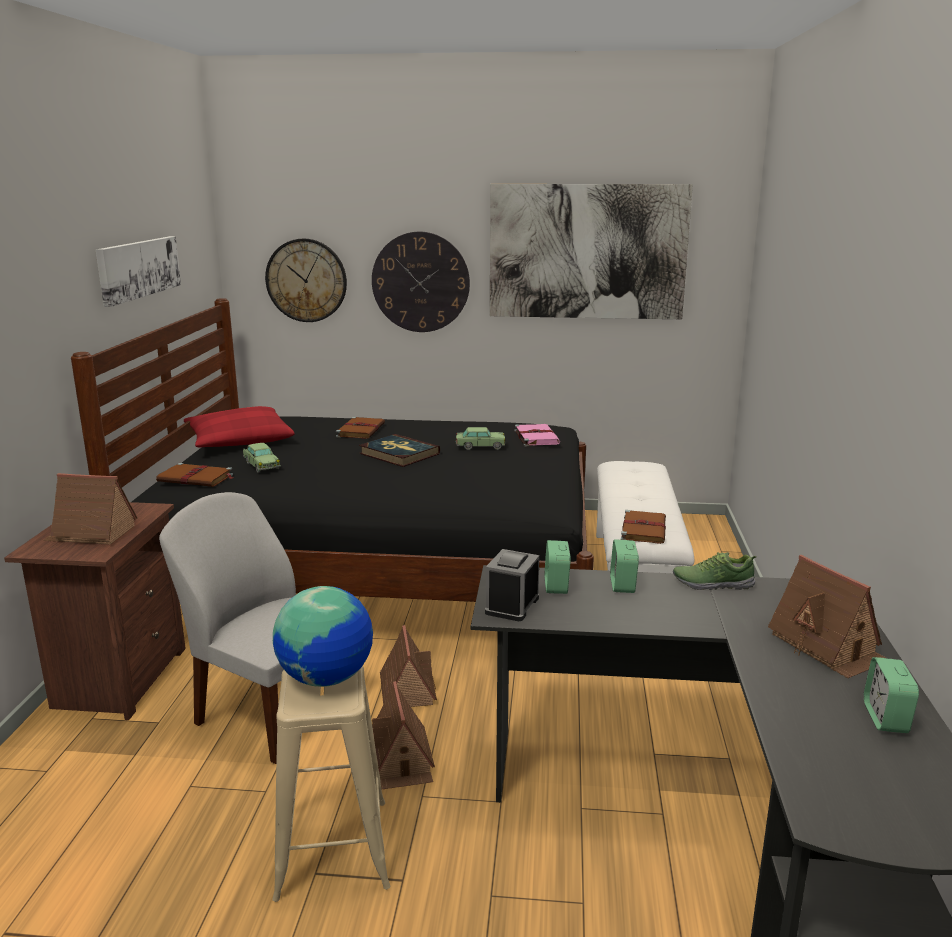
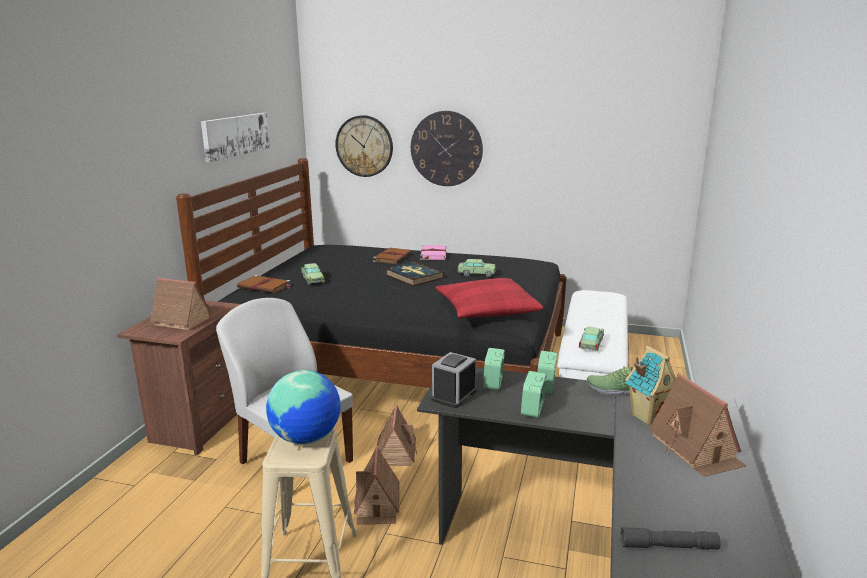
camera: 10 degrees right, 0 degrees up
(239, 440) = (304, 261): red pillow -> red pillow (486, 310)
(536, 437) = (522, 268): pink book -> pink book (433, 254)
(587, 252) = (573, 127): picture -> none
(643, 529) = (591, 344): brown book -> toy car
(759, 612) = (648, 417): none -> toy house
(837, 764) = (668, 546): none -> grey flashlight
(885, 718) = (724, 513): alarm clock -> alarm clock (533, 409)

